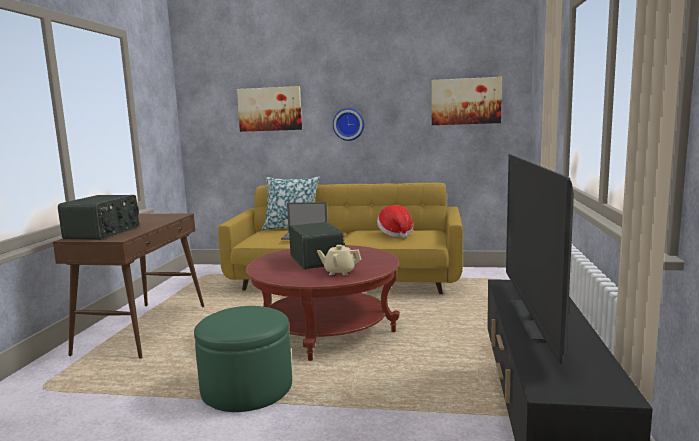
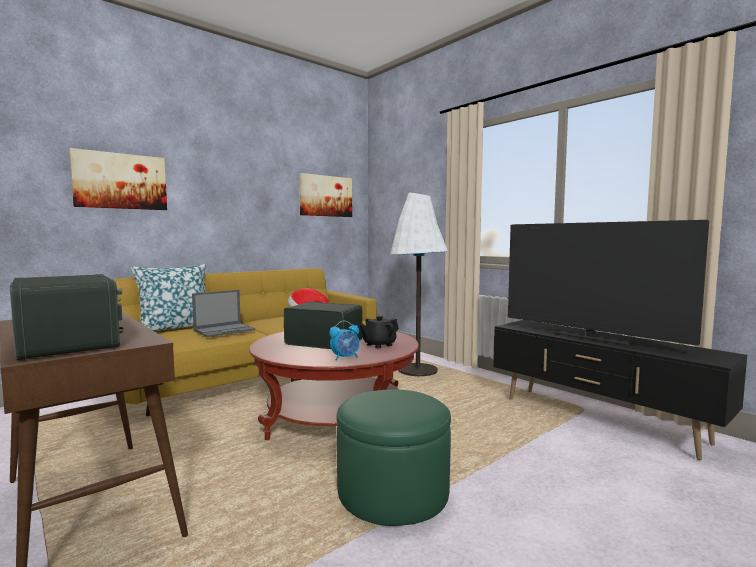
camera: 50 degrees left, 5 degrees down
(285, 276) = (345, 358): none -> alarm clock
(339, 272) = (379, 345): beige teapot -> black teapot
(348, 124) = (221, 208): wall clock -> none
(484, 315) = (417, 371): none -> white floor lamp

